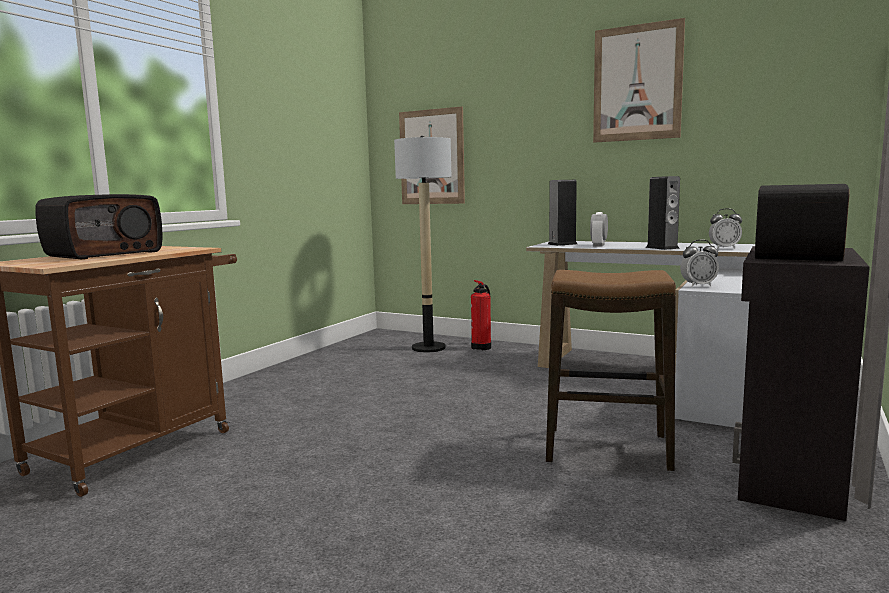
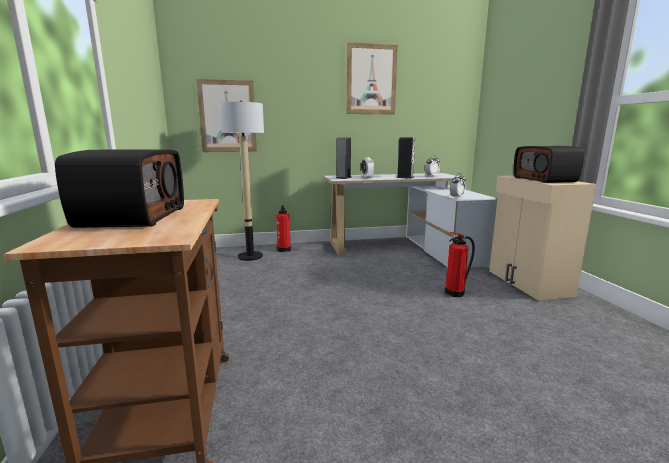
camera: 40 degrees left, 5 degrees up
(606, 449) = (456, 293): stool -> fire extinguisher
(786, 474) = (528, 283): black cabinet -> beige cabinet

